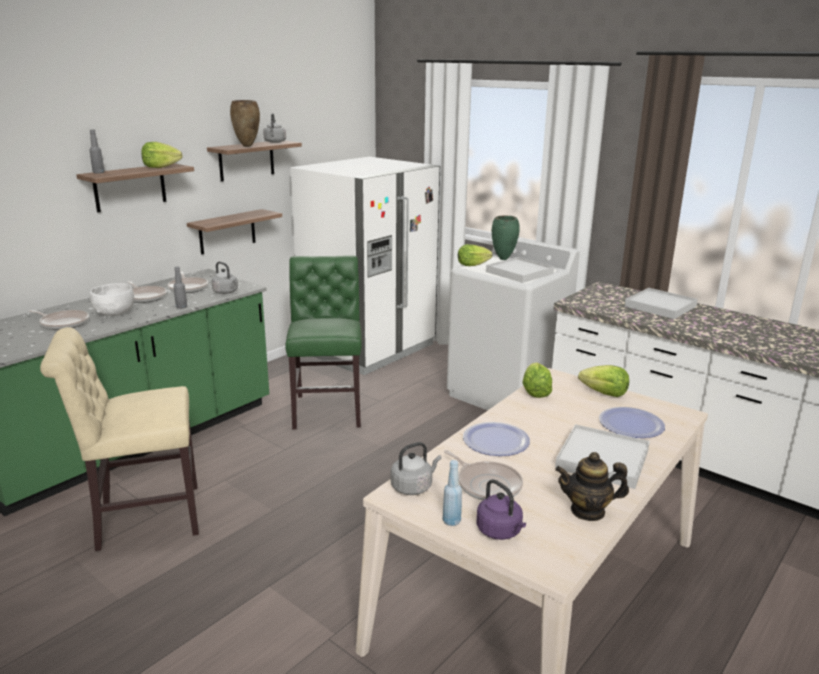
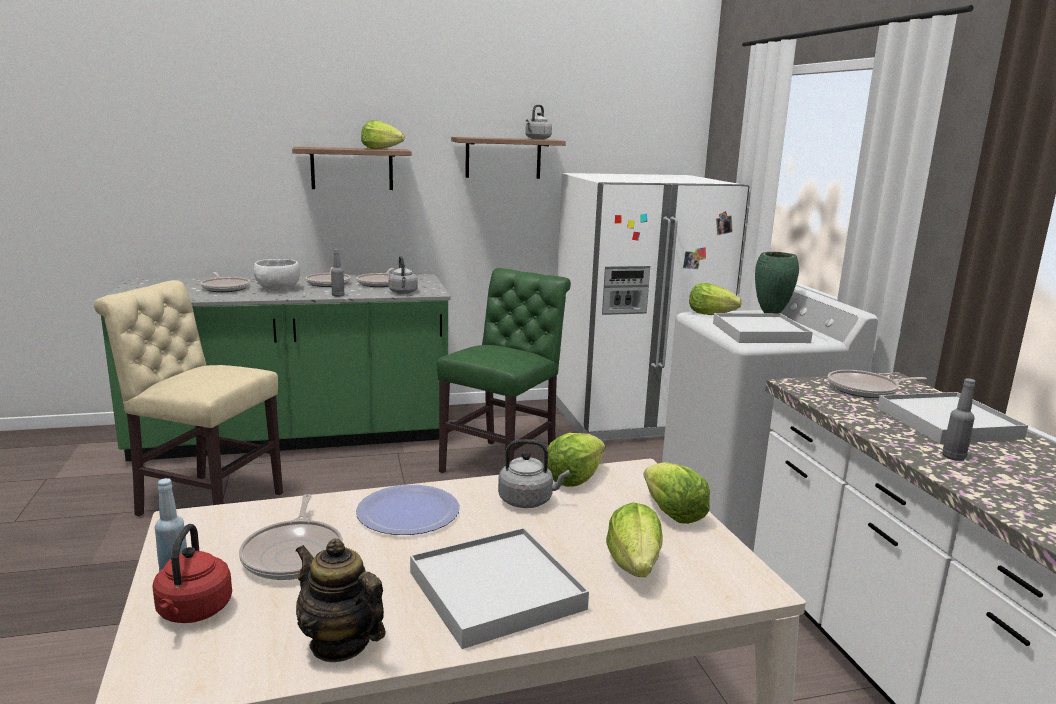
camera: 35 degrees right, 5 degrees down
(98, 173) = (312, 147): grey bottle -> grey bottle (953, 457)
(227, 231) = (467, 236): shelf -> none
(247, 146) = (492, 138): brown vase -> none
(413, 487) = (220, 521): grey kettle -> grey kettle (528, 501)
(500, 532) = (193, 612): purple kettle -> red kettle
(603, 296) = (865, 389): none -> frying pan
(631, 424) = (634, 565): plate -> lettuce

